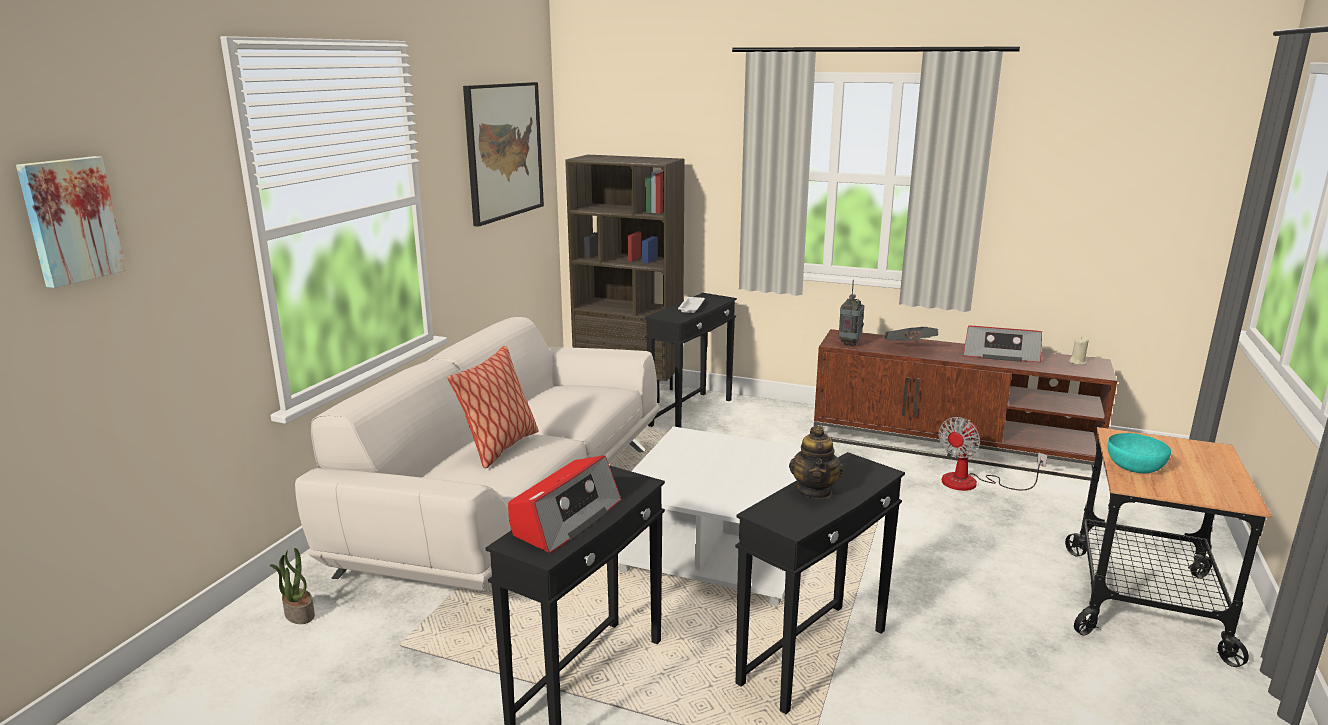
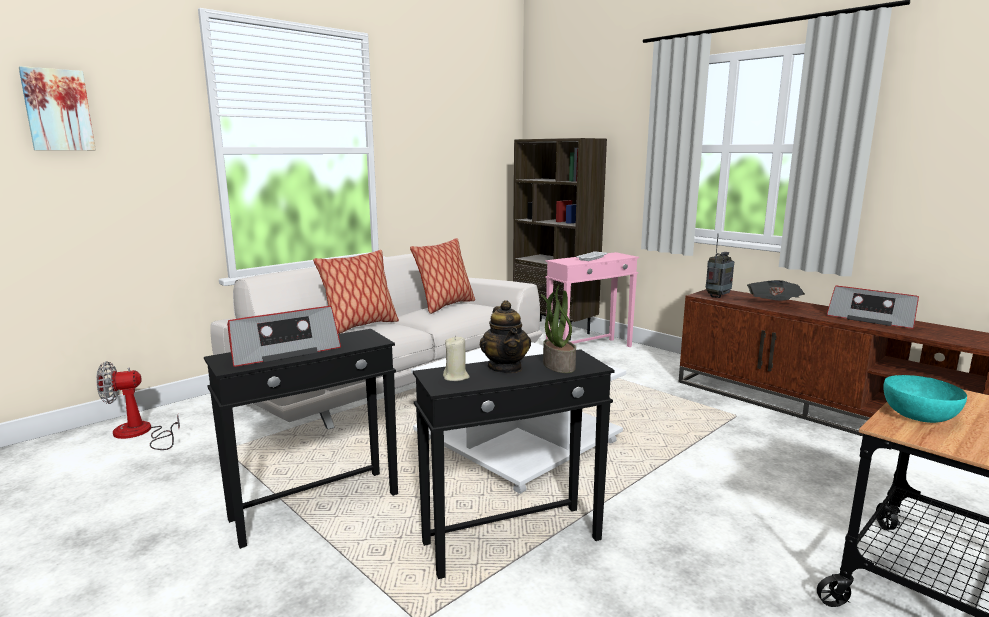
camera: 25 degrees right, 5 degrees down
(298, 614) = (194, 418): potted plant -> potted plant (558, 365)
(504, 151) = (465, 130): picture -> none
(561, 397) = (445, 306): none -> pillow
(692, 412) = (590, 350): black side table -> pink side table
(815, 491) = (505, 368): teapot -> teapot turned 45 degrees counterclockwise
(972, 483) = (812, 442): fan -> fan (140, 434)
(1077, 362) = (962, 334): beige candle -> beige candle (456, 377)

